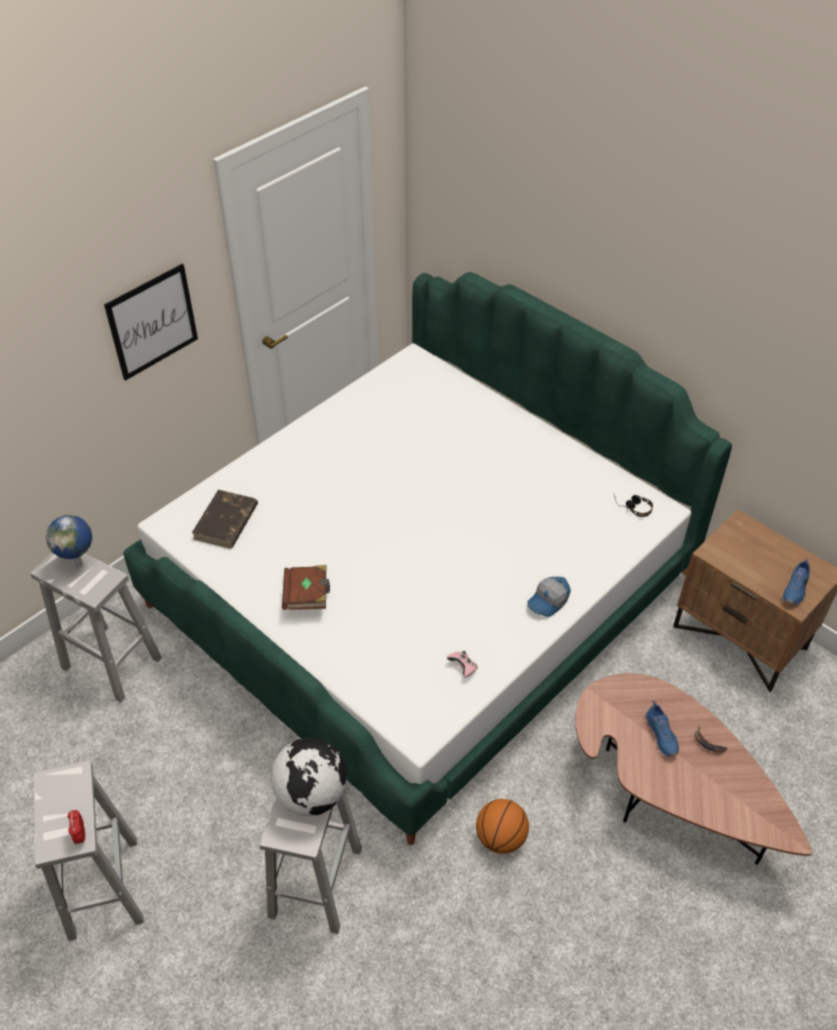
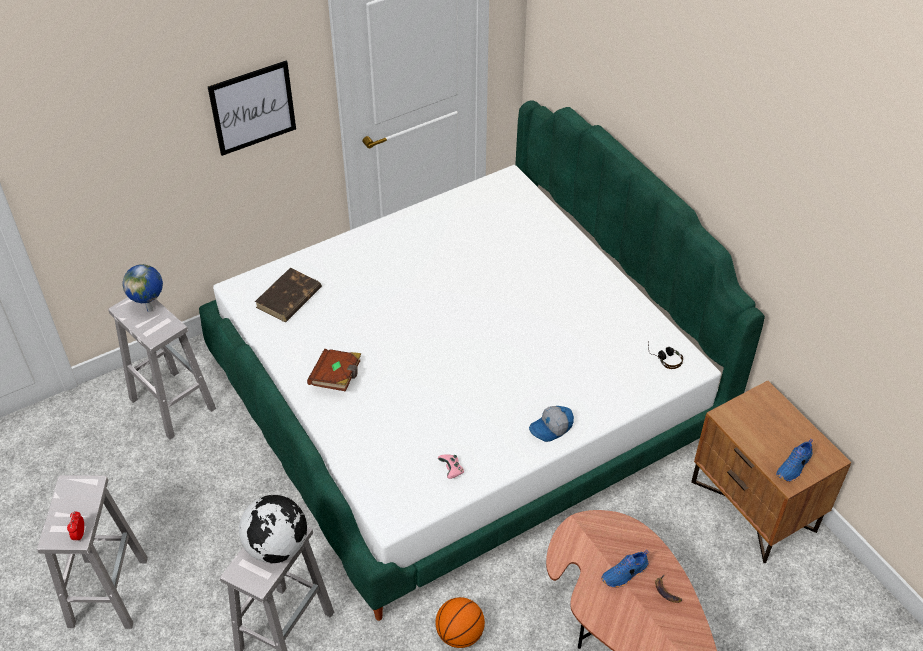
camera: 15 degrees right, 0 degrees up
(662, 735) = (625, 574): blue shoe -> blue shoe turned 60 degrees clockwise

